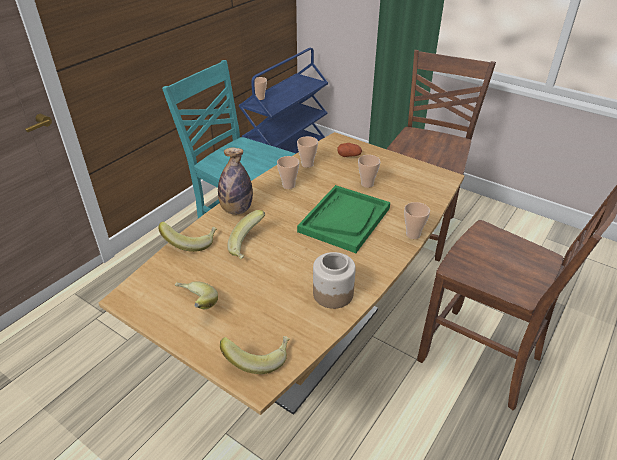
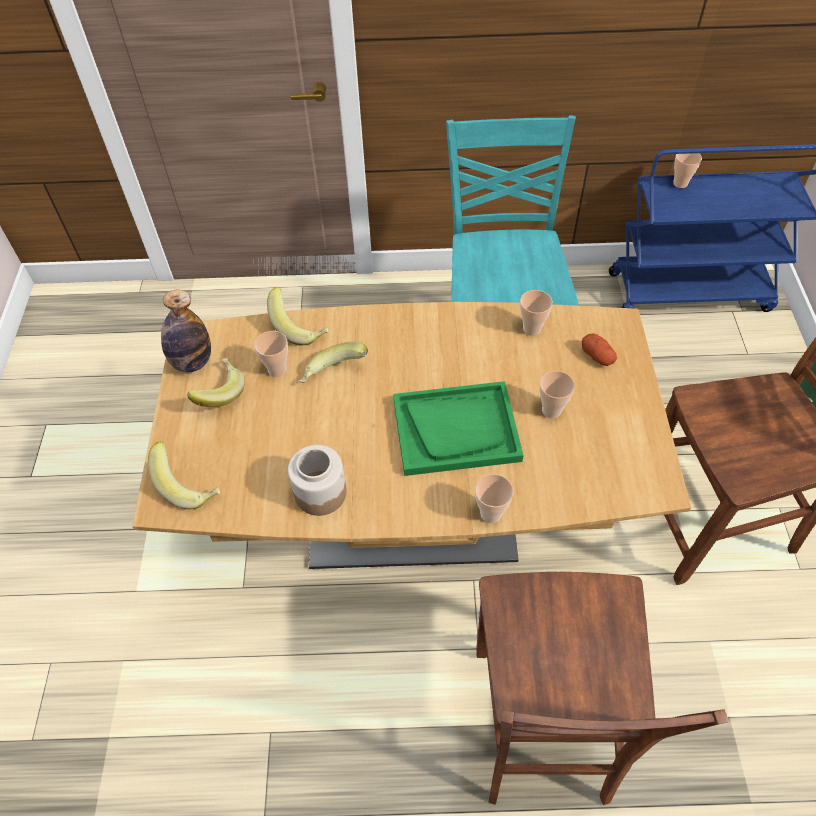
camera: 55 degrees right, 15 degrees up
(236, 210) = (383, 325): bottle -> bottle (192, 362)
(288, 185) = (471, 339): cup -> cup (277, 370)

